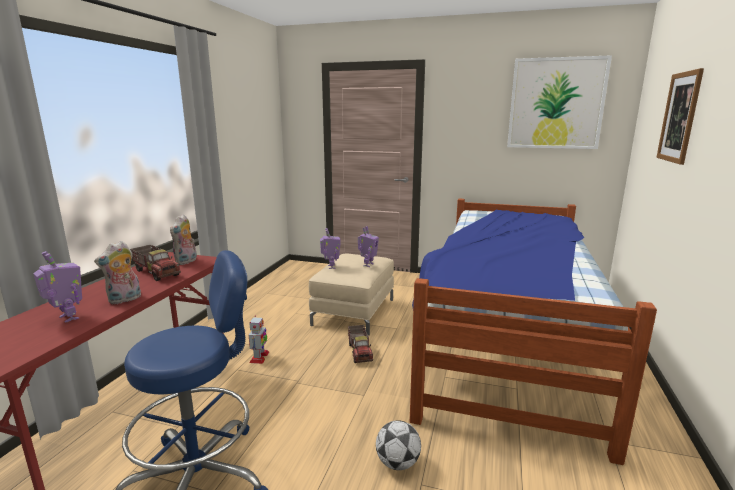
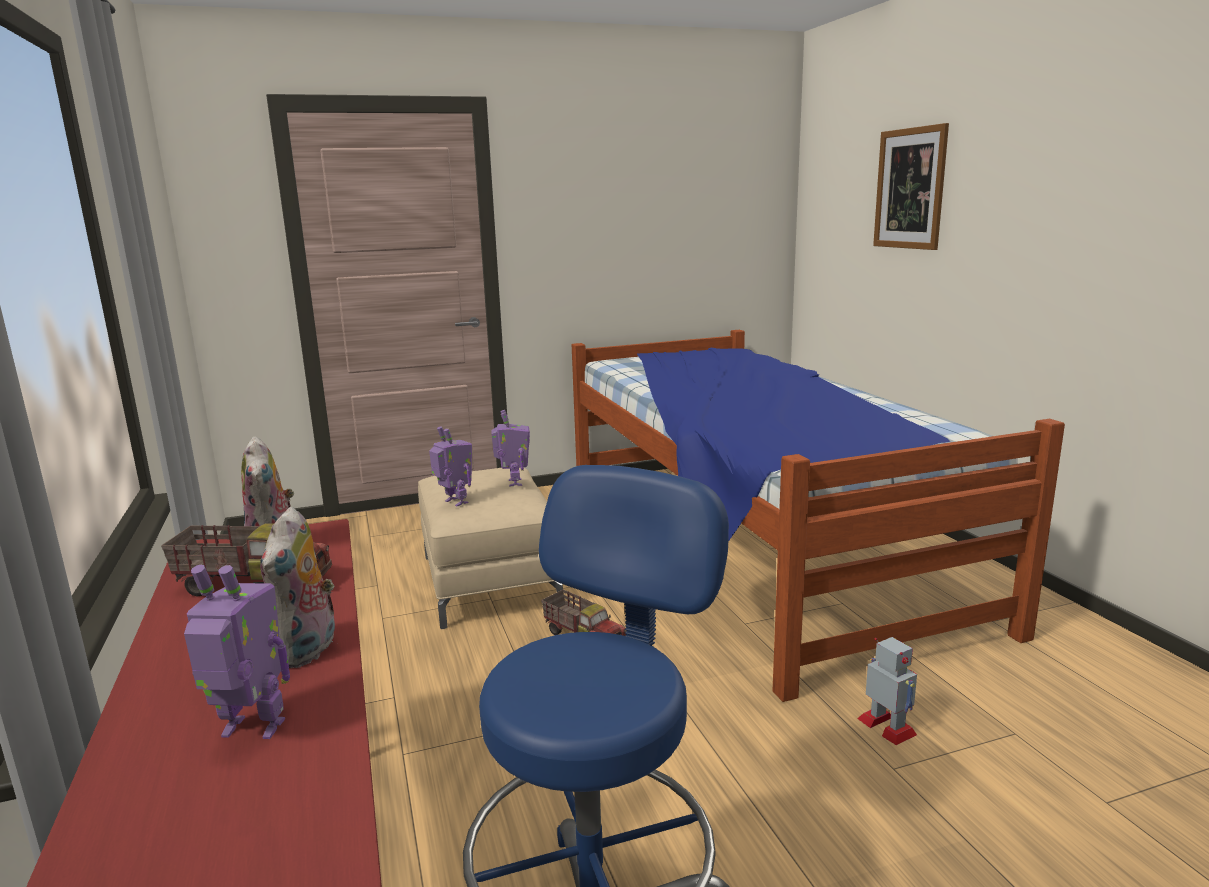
camera: 35 degrees left, 0 degrees up
(259, 357) = (418, 716): toy robot -> toy robot (887, 727)
(398, 463) = (835, 759): football -> none
(556, 104) = (698, 176): picture -> none

